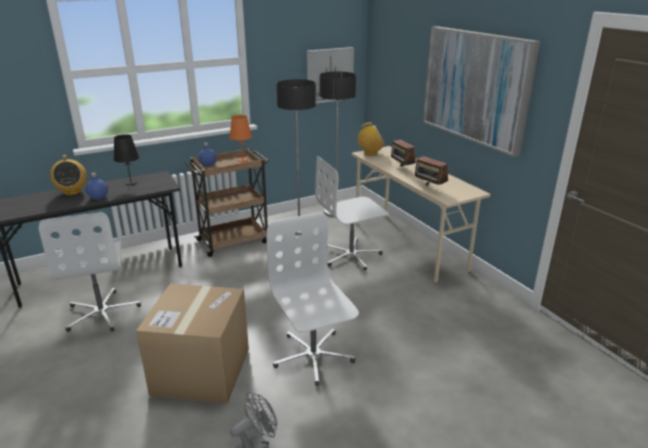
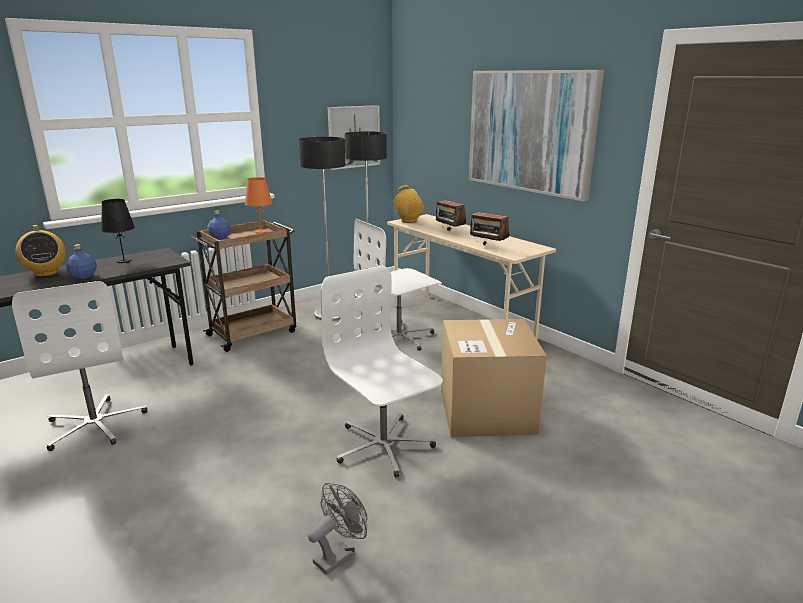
camera: 10 degrees left, 5 degrees down
(201, 371) = (245, 477): cardboard box -> cardboard box (486, 411)

